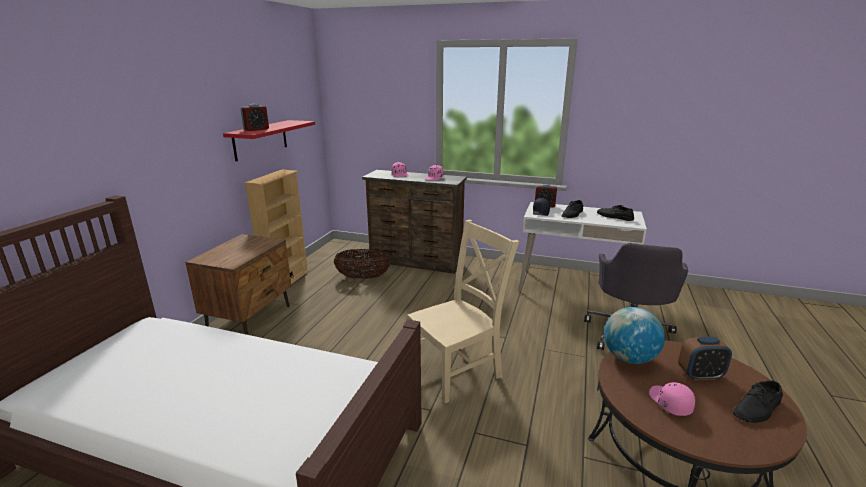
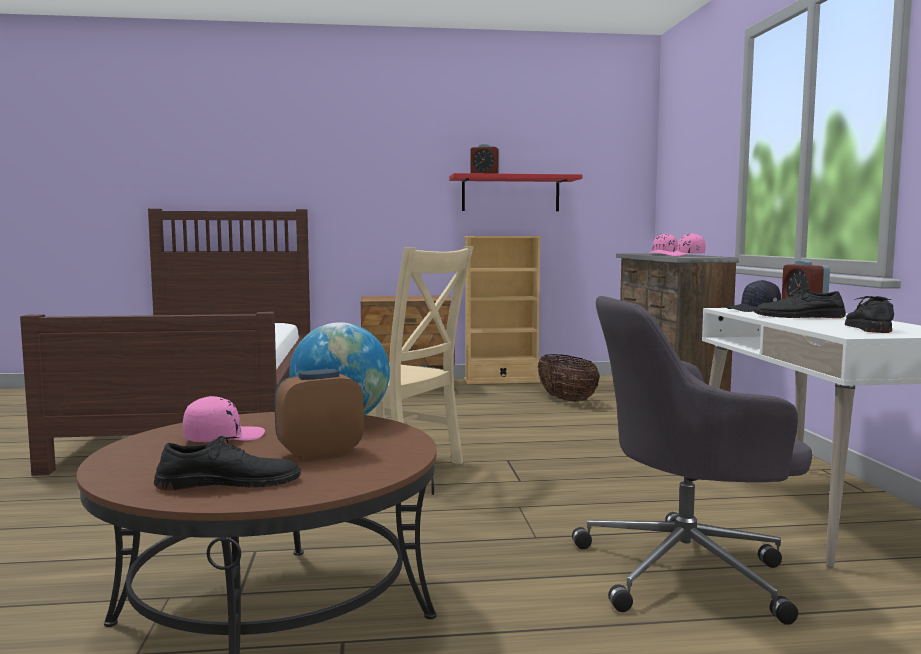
camera: 65 degrees right, 15 degrees down
(700, 375) = (320, 453): alarm clock -> alarm clock turned 90 degrees clockwise
(757, 408) = (229, 482): black shoe -> black shoe turned 135 degrees clockwise

